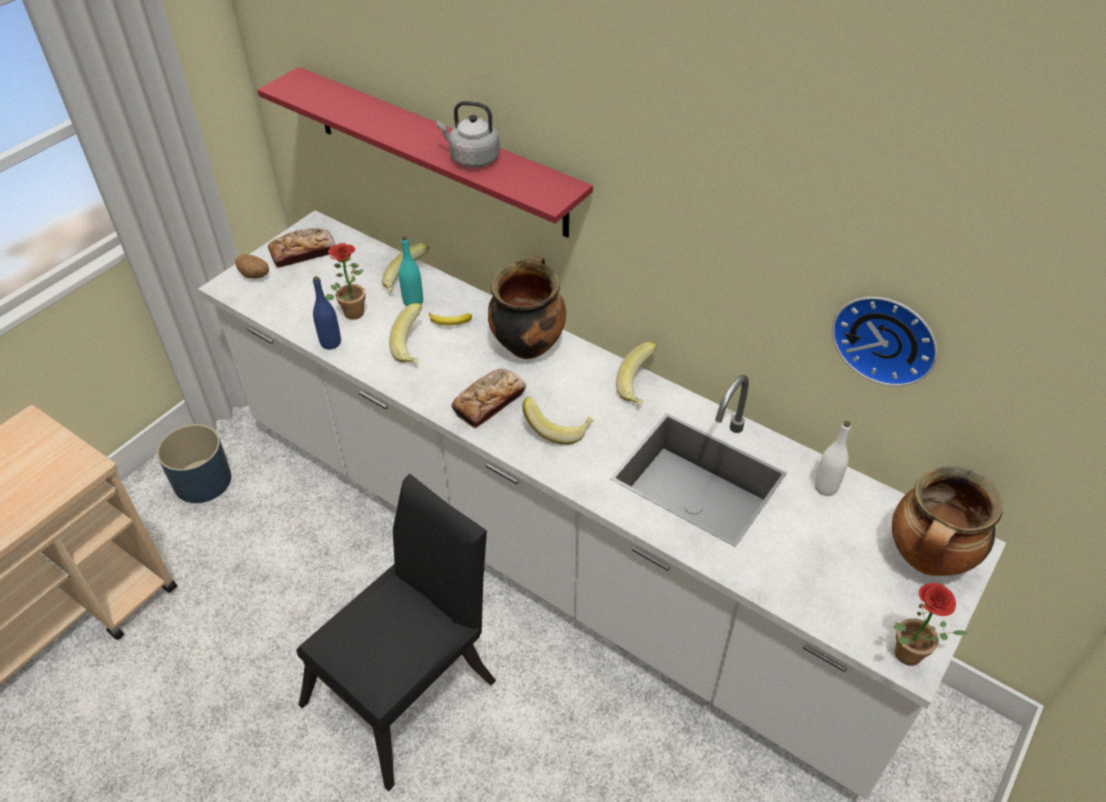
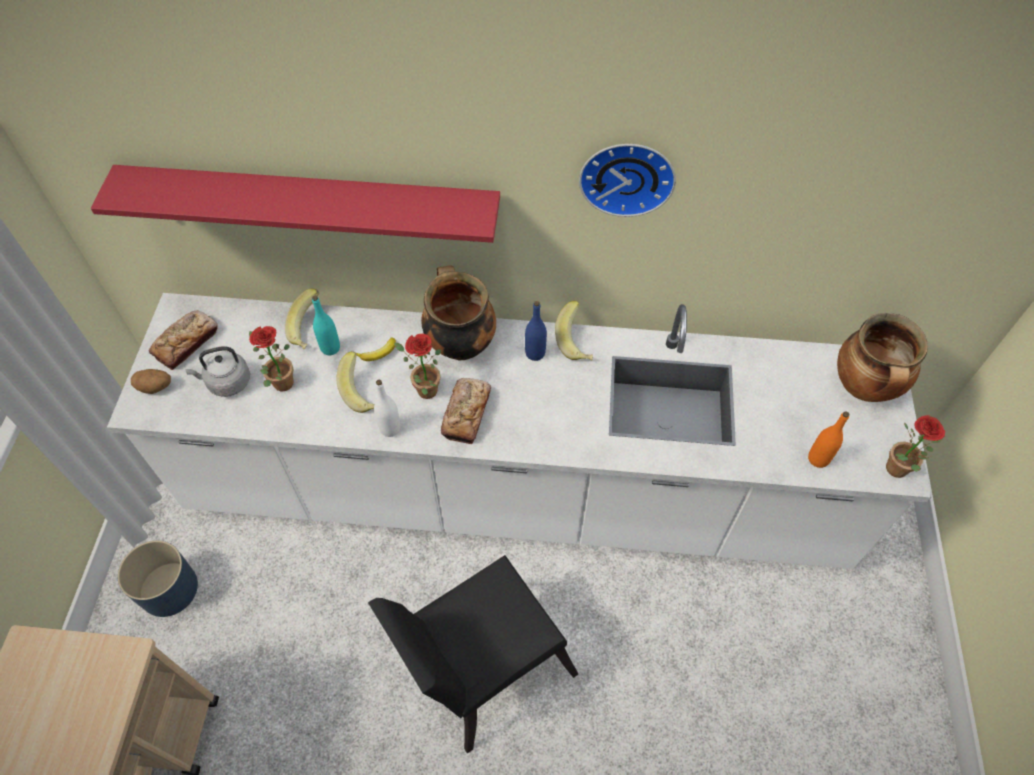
camera: 30 degrees left, 10 degrees up
(330, 343) = (284, 423): blue bottle -> blue bottle (535, 353)
(410, 685) = (479, 667): black chair -> black chair turned 135 degrees counterclockwise
(466, 366) = (423, 389): none -> potted plant
(472, 158) = (372, 205): grey kettle -> grey kettle (227, 382)
(558, 428) = (539, 410): banana -> none
(819, 601) = (818, 459): none -> orange bottle
(825, 487) = (764, 364): white bottle -> white bottle (390, 428)
(886, 337) = (800, 236): wall clock -> wall clock (627, 176)

